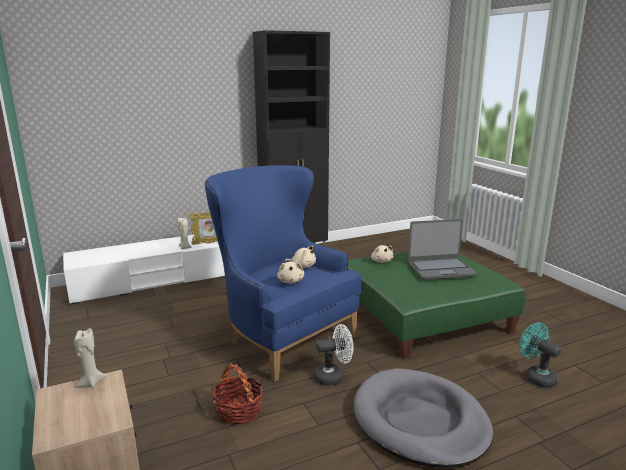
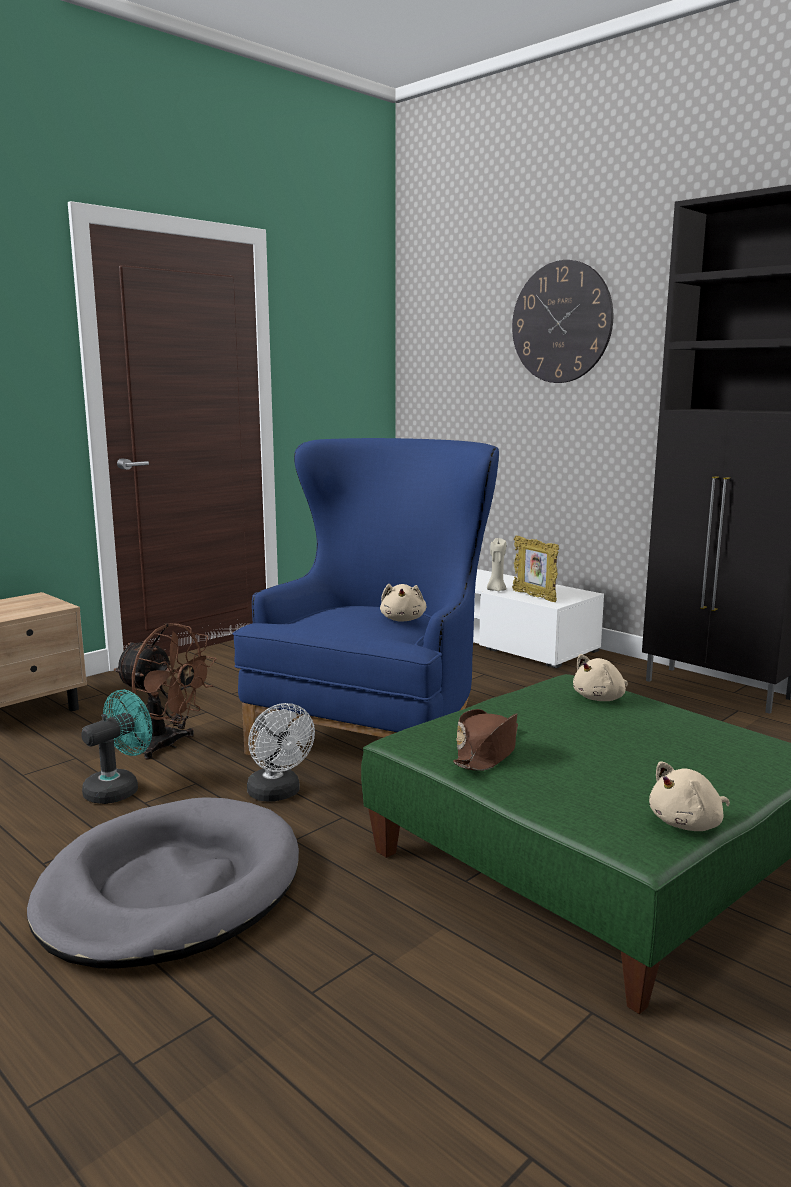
camera: 70 degrees right, 5 degrees down
(91, 382) = (52, 602): beige candle -> none
(172, 85) = (561, 322): none -> wall clock
(238, 410) = (166, 745): basket -> brown fan
(291, 281) = (328, 619): beige plush toy -> beige plush toy (688, 824)
(427, 291) = (487, 752): none -> brown hat
(440, 269) = (626, 754): laptop -> none
(536, 377) = (406, 1057): turquoise fan -> turquoise fan (118, 789)

